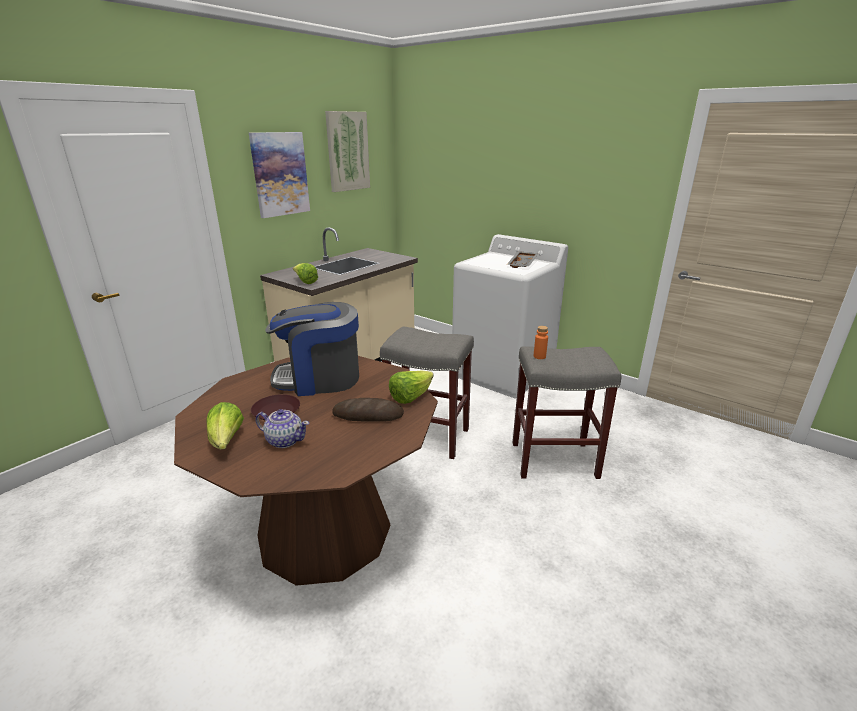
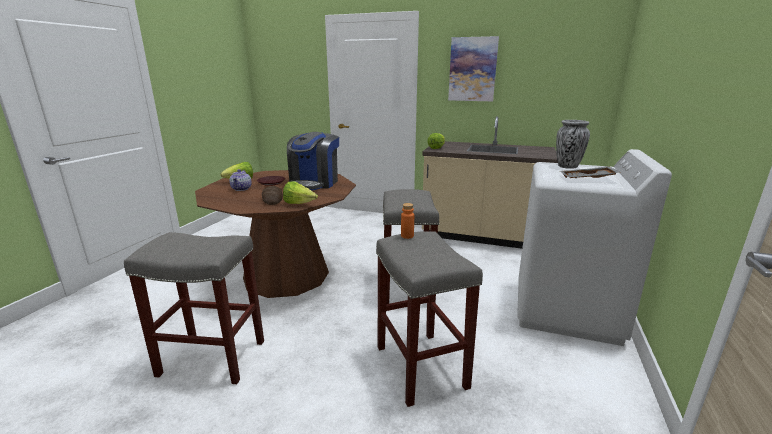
camera: 70 degrees right, 5 degrees down
(319, 379) = (314, 183): coffee machine -> coffee machine turned 135 degrees counterclockwise
(347, 151) = (552, 53): picture -> none
(482, 260) = (567, 166): none -> vase
(502, 624) = (211, 358): none -> grey stool

